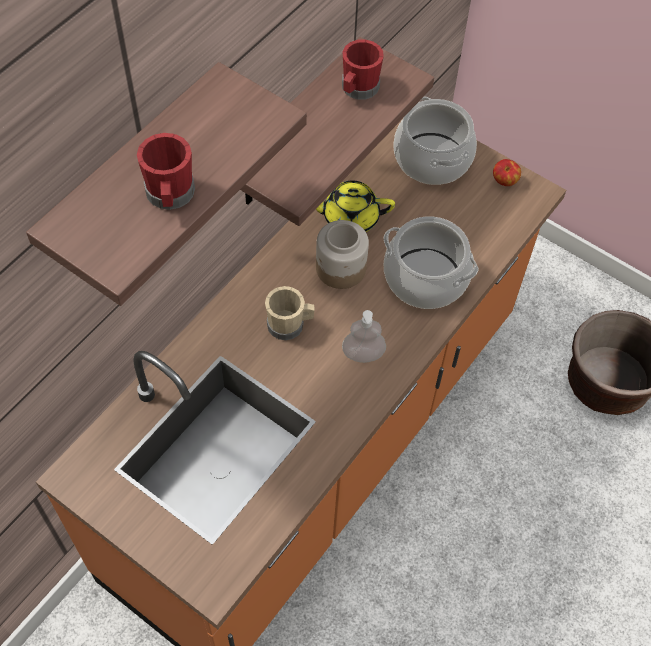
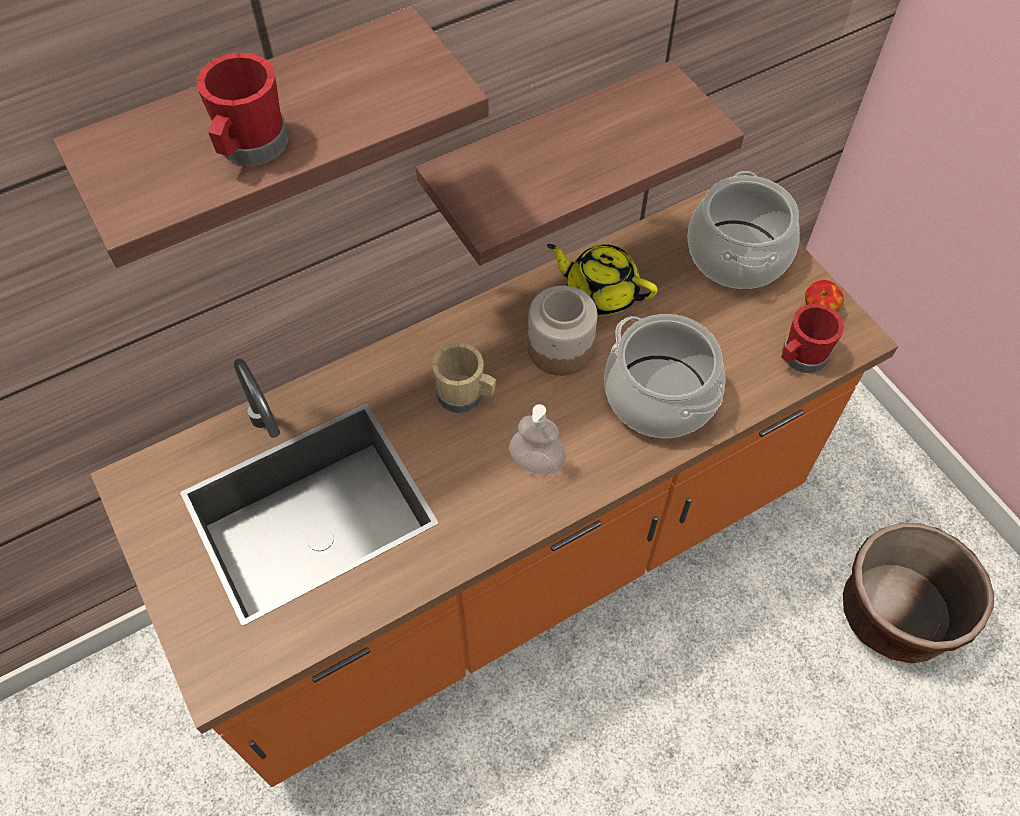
camera: 25 degrees right, 0 degrees up
(358, 89) = (636, 121): red mug -> red mug (800, 357)

